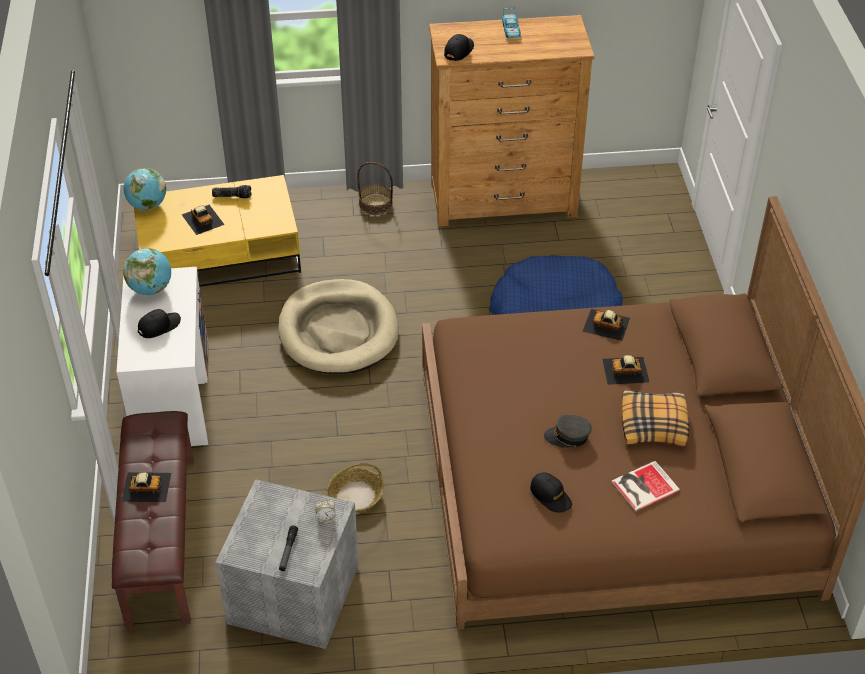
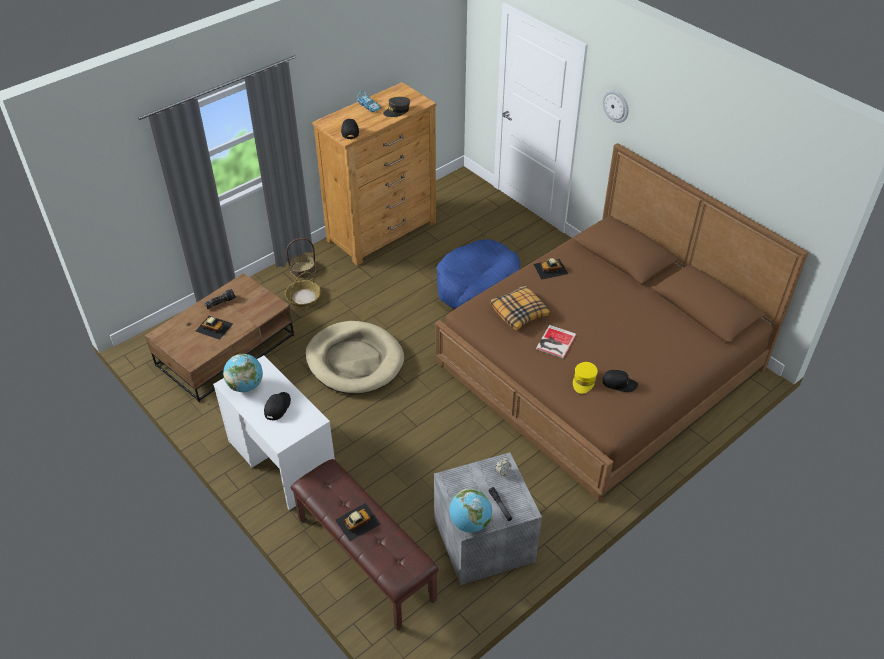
camera: 35 degrees left, 0 degrees up
(147, 205) = (163, 336): globe -> globe (470, 523)
(221, 254) = (226, 349): yellow coffee table -> brown coffee table
(356, 495) = (463, 456): basket -> basket (303, 297)
(512, 471) = (584, 381): none -> yellow cap
(567, 437) = (594, 344): grey cap -> grey cap (397, 111)
(626, 370) = (587, 290): toy car -> none
(643, 486) = (661, 350): book -> book (555, 342)
(654, 425) = (632, 313): pillow -> pillow (519, 312)
(786, 143) = (616, 106): none -> wall clock

